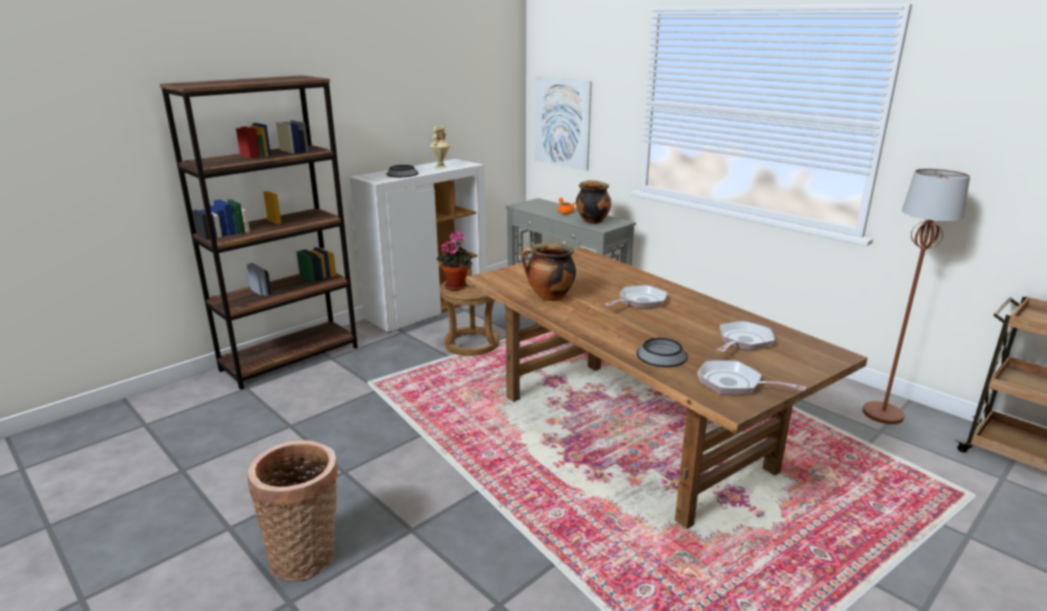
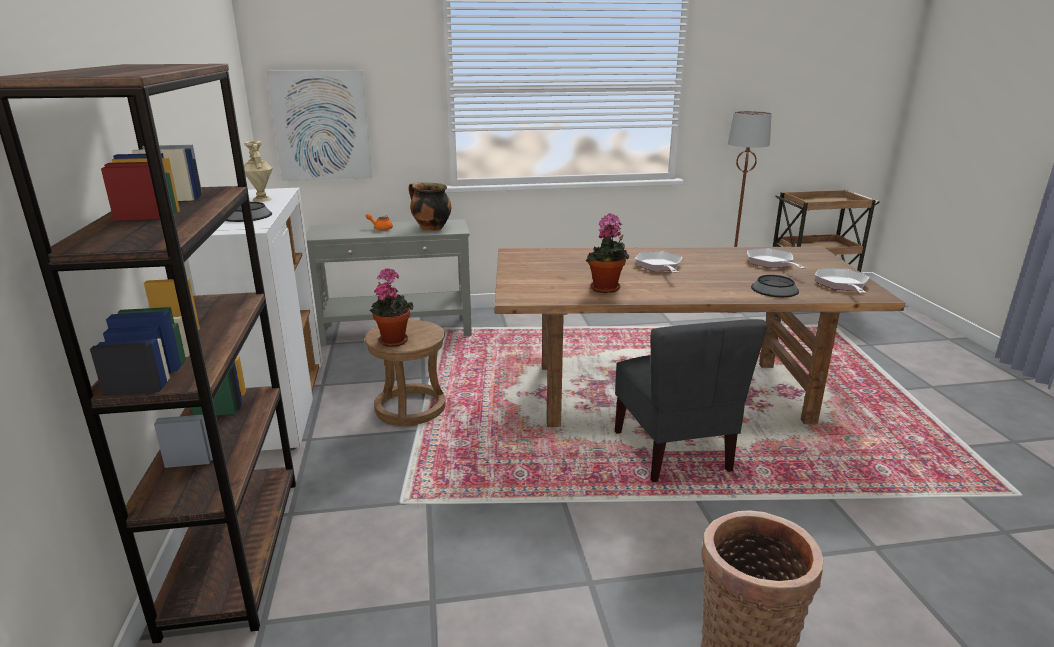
camera: 55 degrees left, 0 degrees up
(537, 460) = (673, 451): none -> grey chair
(549, 297) = (606, 289): cooking pot -> potted plant
(734, 384) = (841, 285): frying pan -> frying pan turned 120 degrees clockwise

